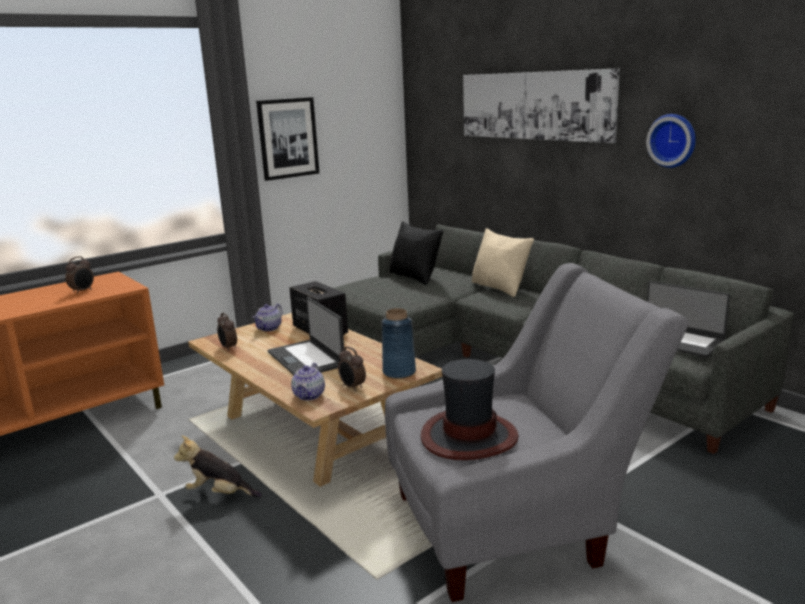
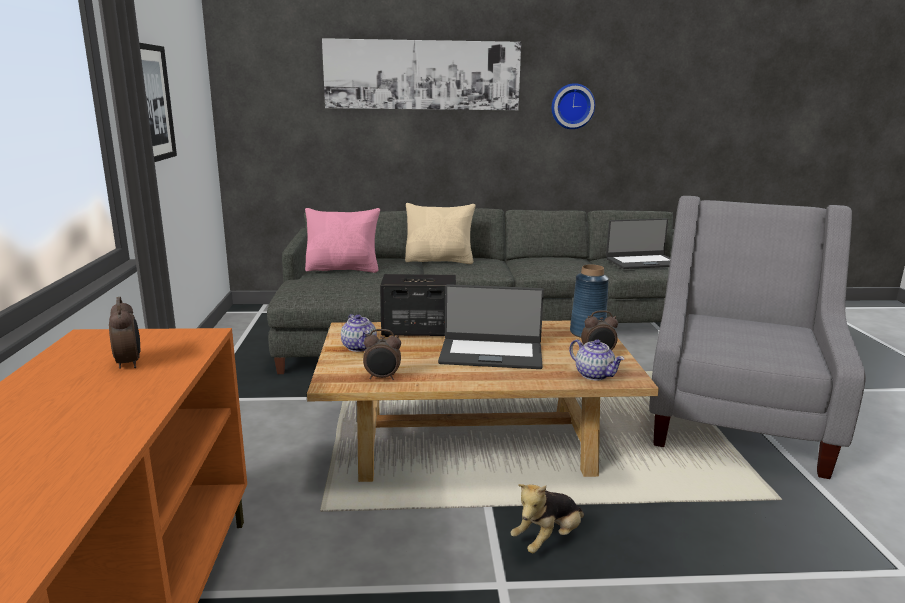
camera: 55 degrees left, 0 degrees up
(415, 277) = (343, 269): black pillow -> pink pillow
(468, 437) = (766, 344): hat -> none

